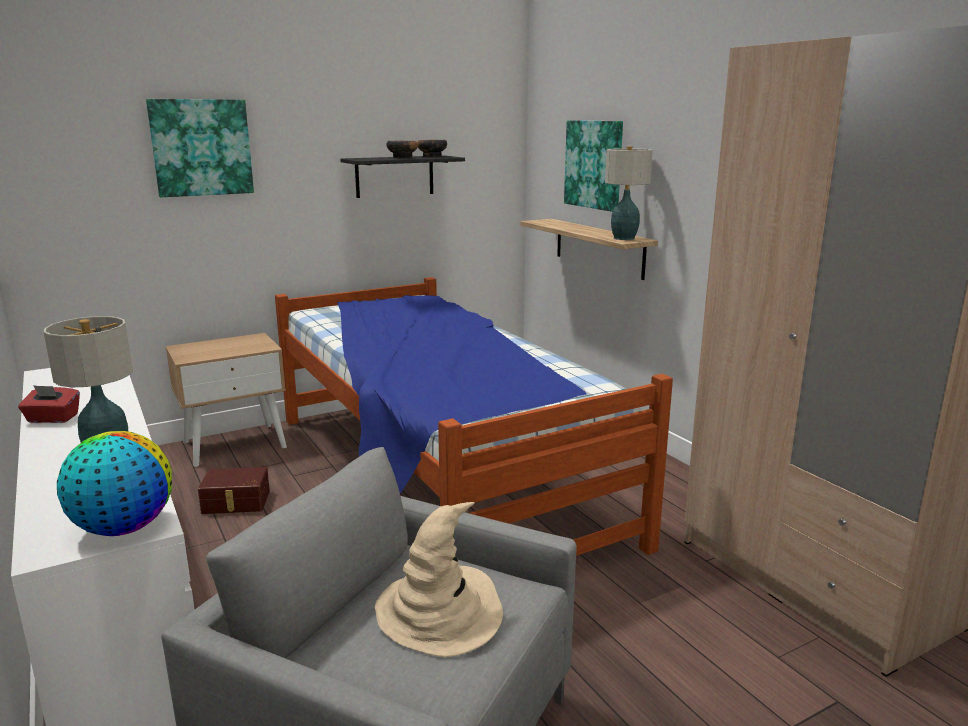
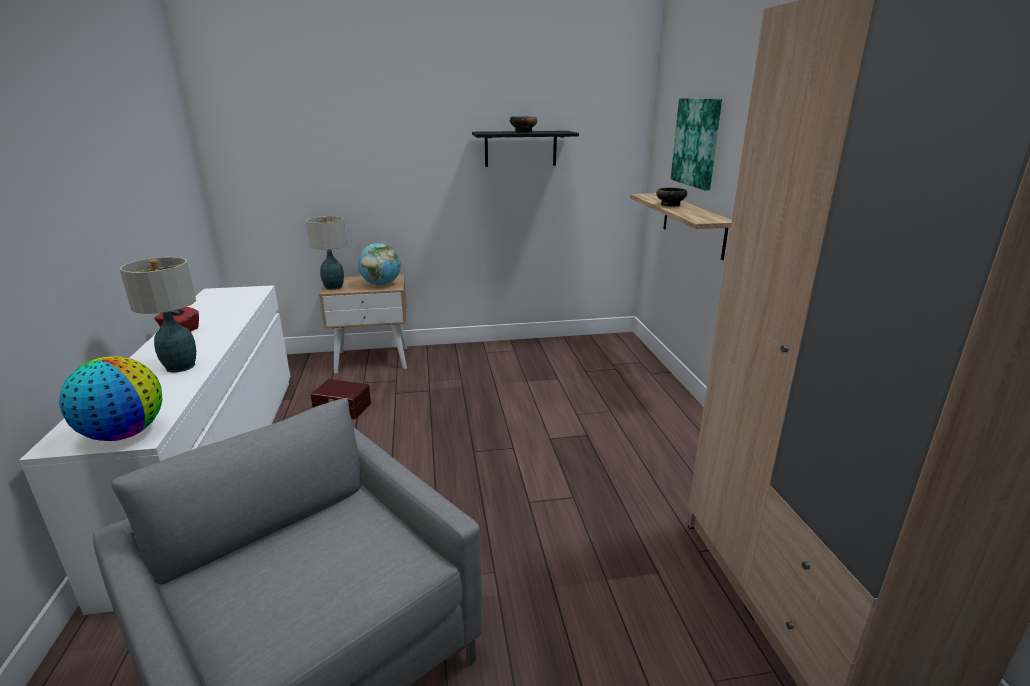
camera: 20 degrees right, 5 degrees up
(201, 147) = (355, 120): picture -> none
(247, 346) = (381, 284): none -> globe
(432, 156) = (553, 131): bowl -> bowl (670, 205)
(437, 476) = (504, 414): bed -> none
(440, 613) = (323, 567): beige hat -> none
(623, 238) = (704, 217): table lamp -> table lamp (333, 287)

